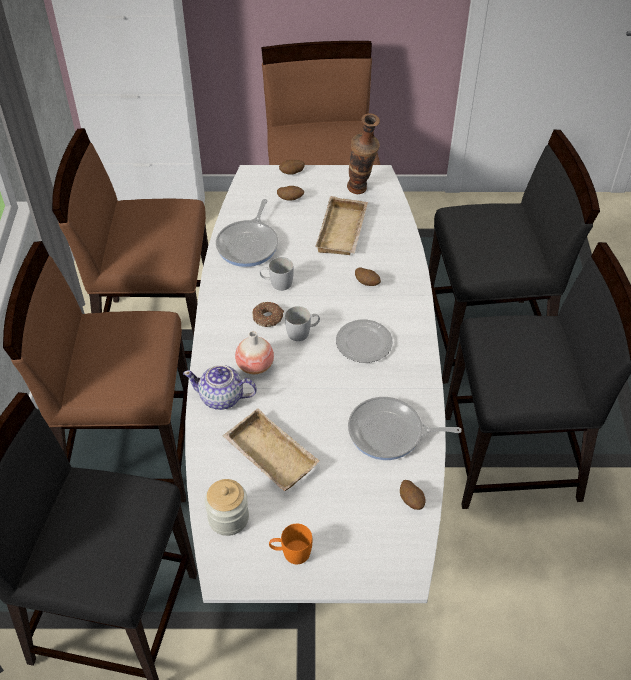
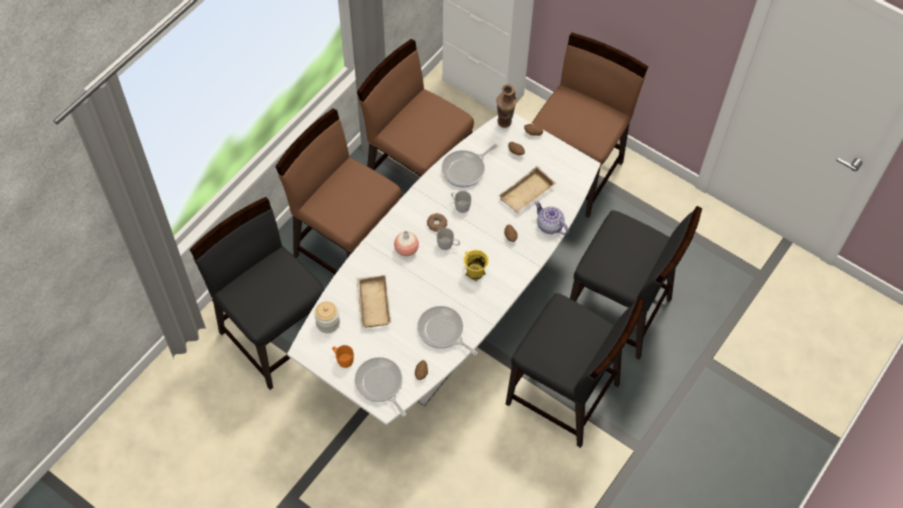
camera: 35 degrees right, 10 degrees up
(222, 398) = (375, 257): teapot -> teapot (550, 226)
(361, 192) = (563, 172): vase -> vase (504, 126)
(363, 344) = (474, 273): plate -> yellow mug
(372, 552) = (380, 384): none -> frying pan

